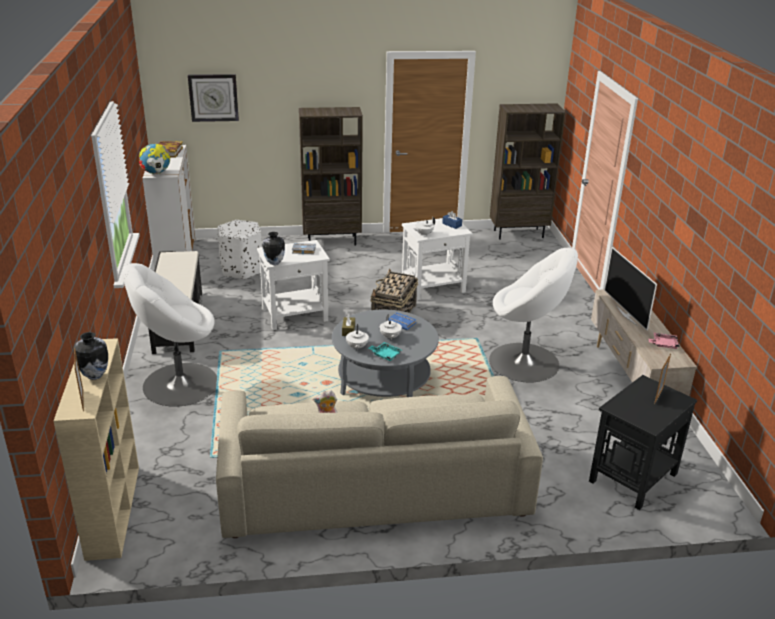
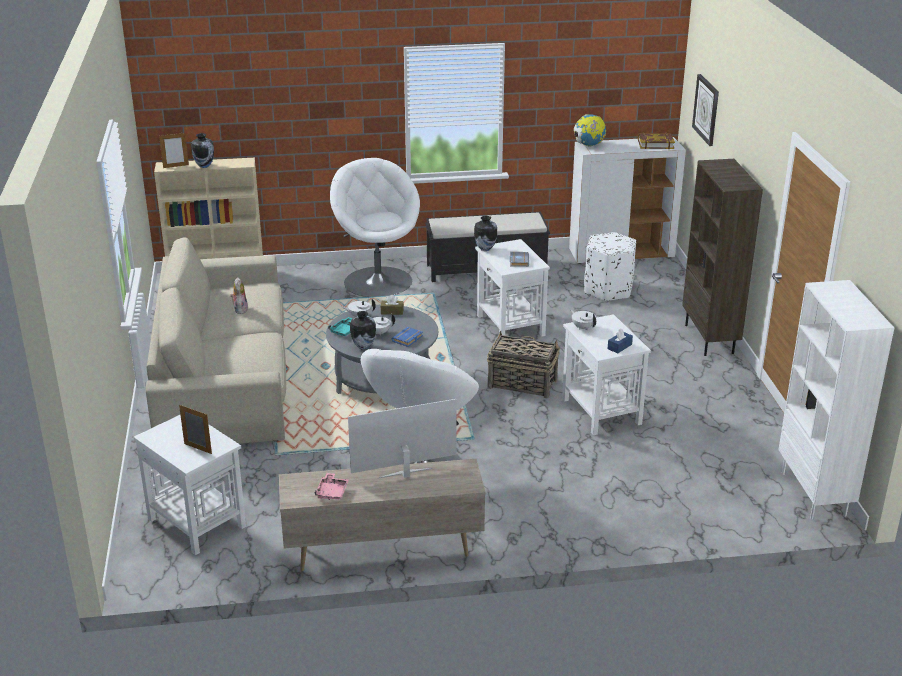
camera: 90 degrees right, 0 degrees up
(416, 345) = (363, 346): none -> vase
(518, 233) = (814, 494): brown bookcase -> white bookcase
(632, 477) = (197, 522): black side table -> white side table

